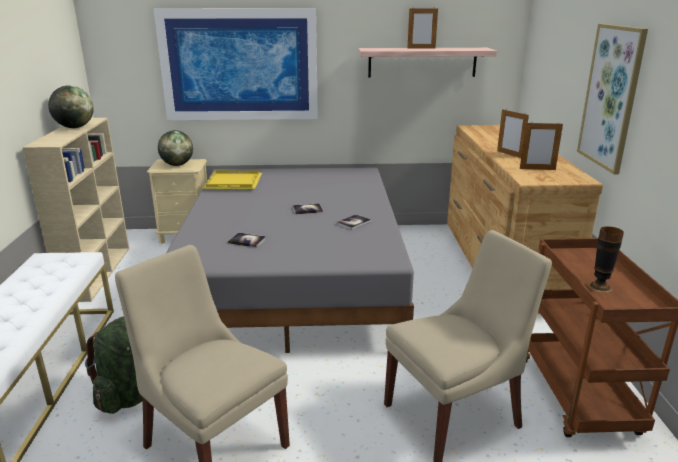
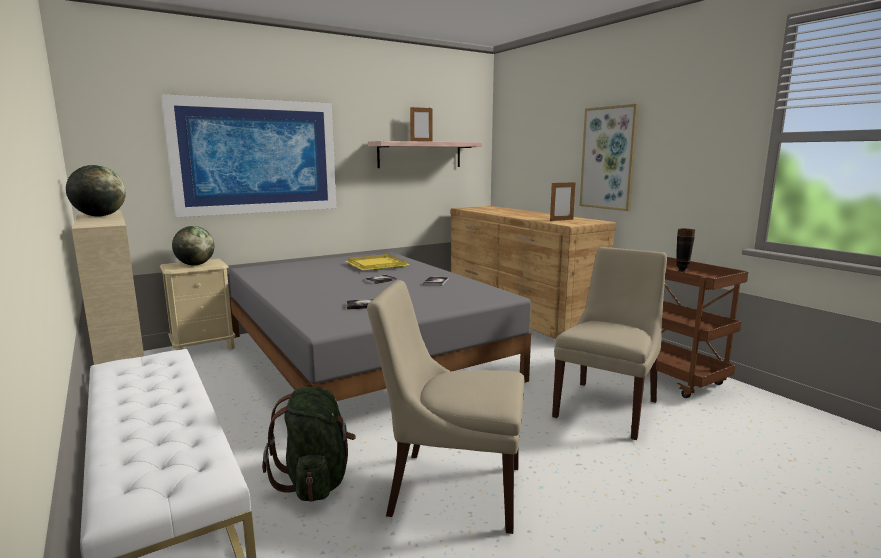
camera: 30 degrees left, 10 degrees down
(234, 183) = (273, 274): yellow tray -> yellow tray (378, 265)
(509, 154) = (526, 216): picture frame -> none

